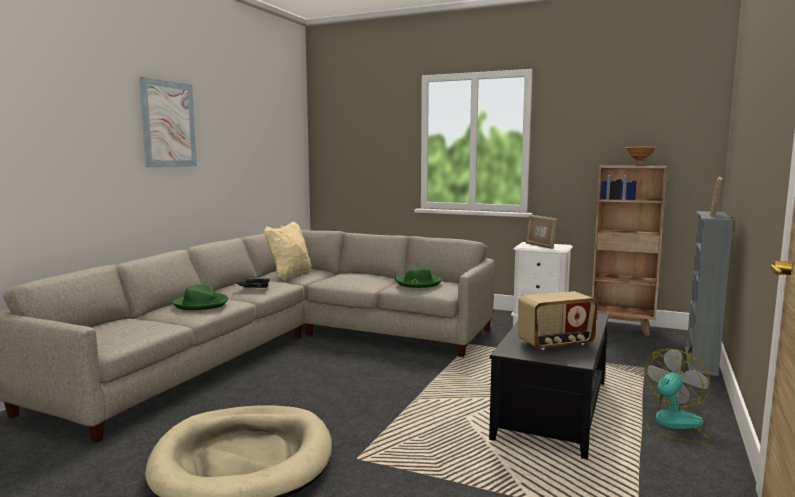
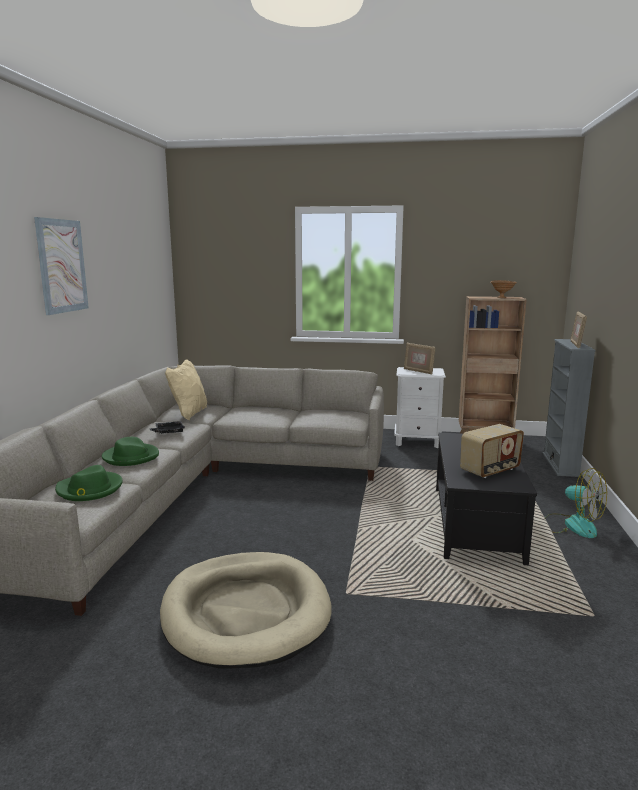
camera: 15 degrees left, 5 degrees up
(418, 283) = (323, 415): green hat -> green hat (89, 489)
(673, 425) = (572, 525): fan -> fan turned 105 degrees clockwise

